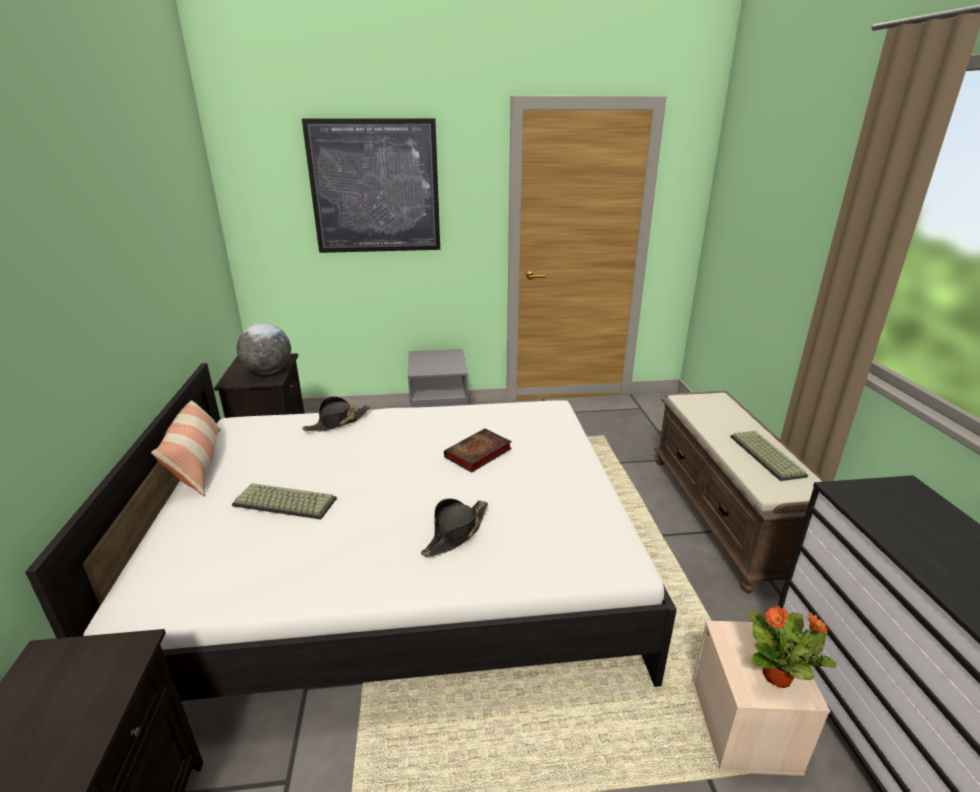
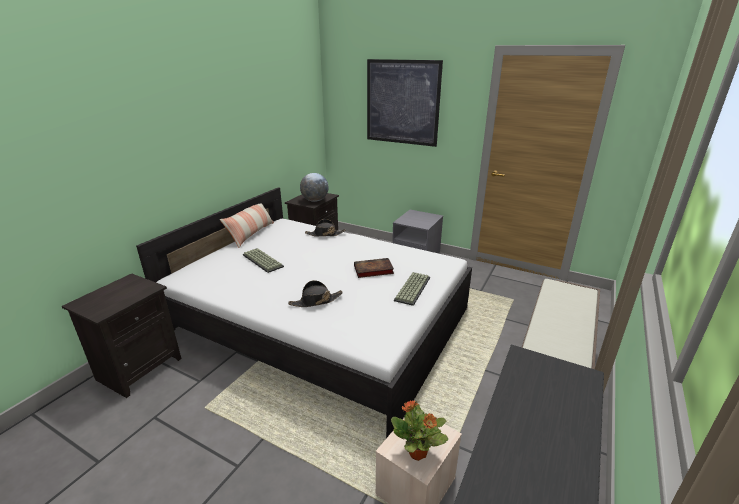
camera: 35 degrees right, 0 degrees up
(764, 455) = (565, 336): keyboard -> keyboard (412, 288)

